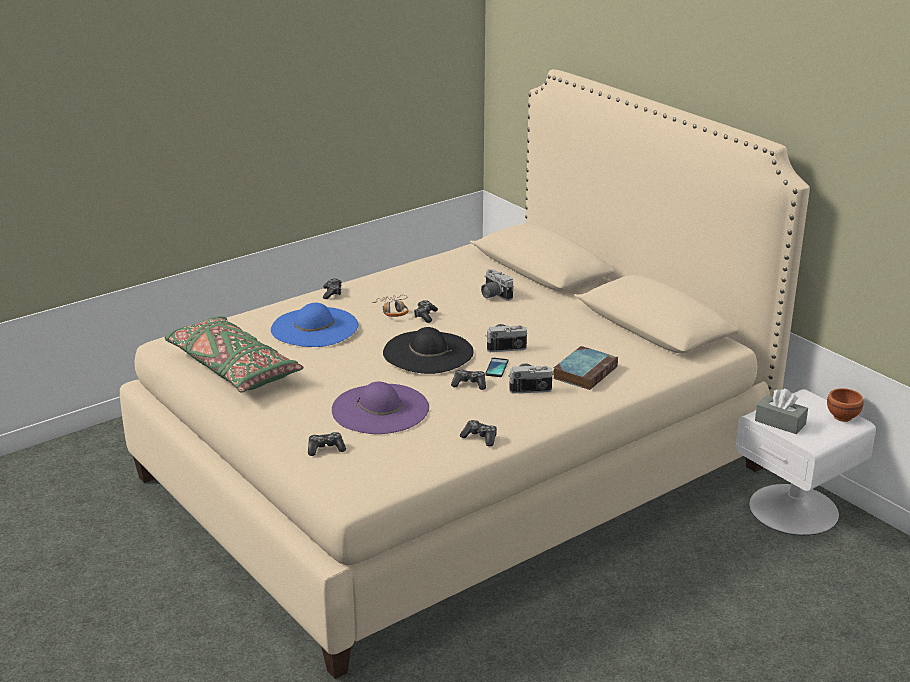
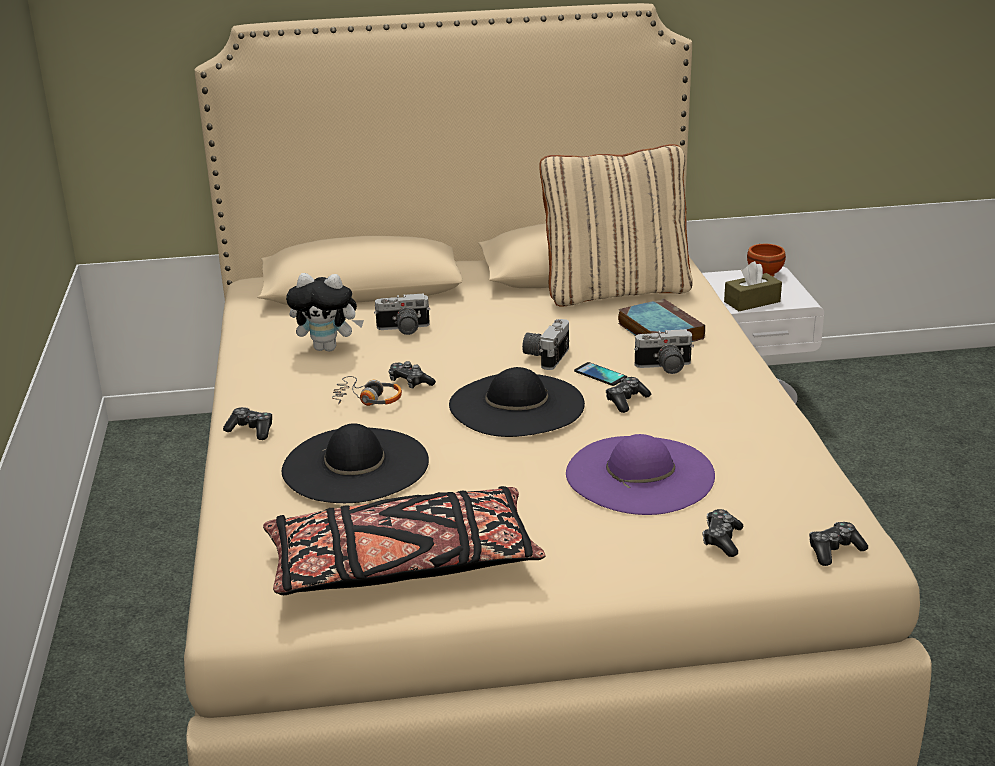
camera: 60 degrees left, 0 degrees up
(232, 368) = (402, 566): green pillow -> black pillow
(314, 327) = (355, 465): blue hat -> black hat
(446, 282) = (328, 348): none -> plush toy
(480, 438) = (767, 427): game controller -> game controller (834, 550)
(529, 386) = (664, 368): camera -> camera turned 120 degrees counterclockwise
(634, 343) = (616, 290): none -> beige pillow
(780, 422) = (752, 302): grey tissue box -> brown tissue box

